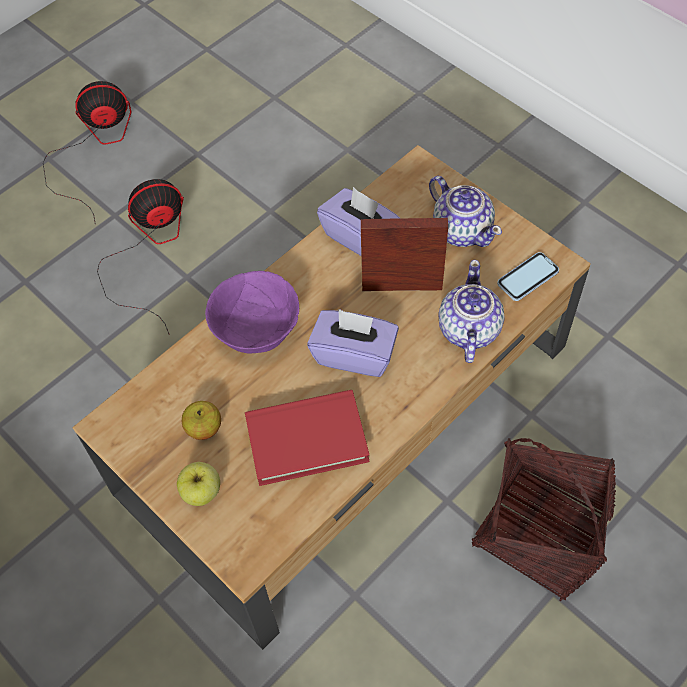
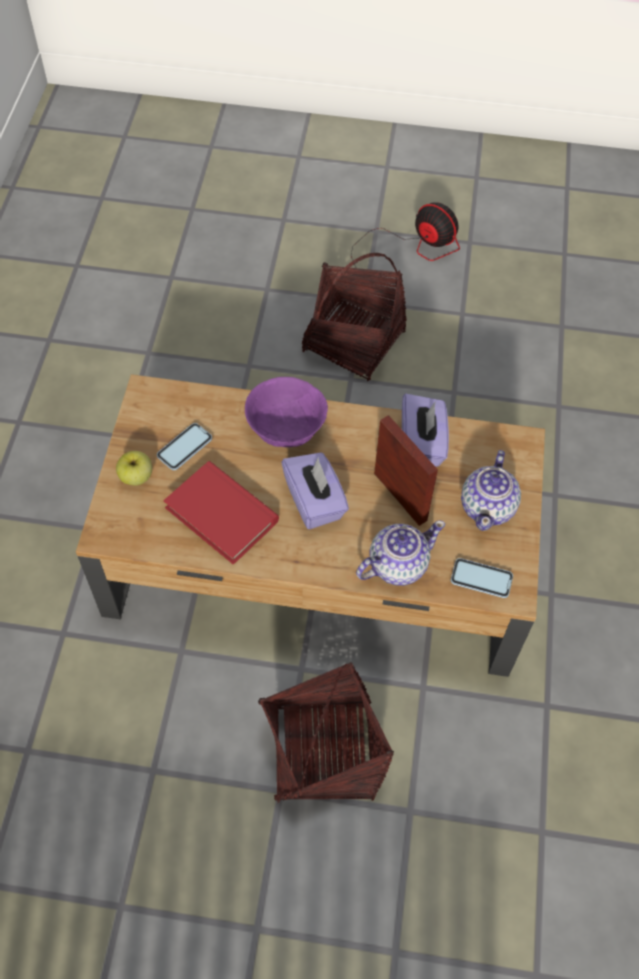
camera: 50 degrees right, 0 degrees up
(150, 249) = (354, 341): fan -> basket
(204, 428) = (184, 447): apple -> phone

